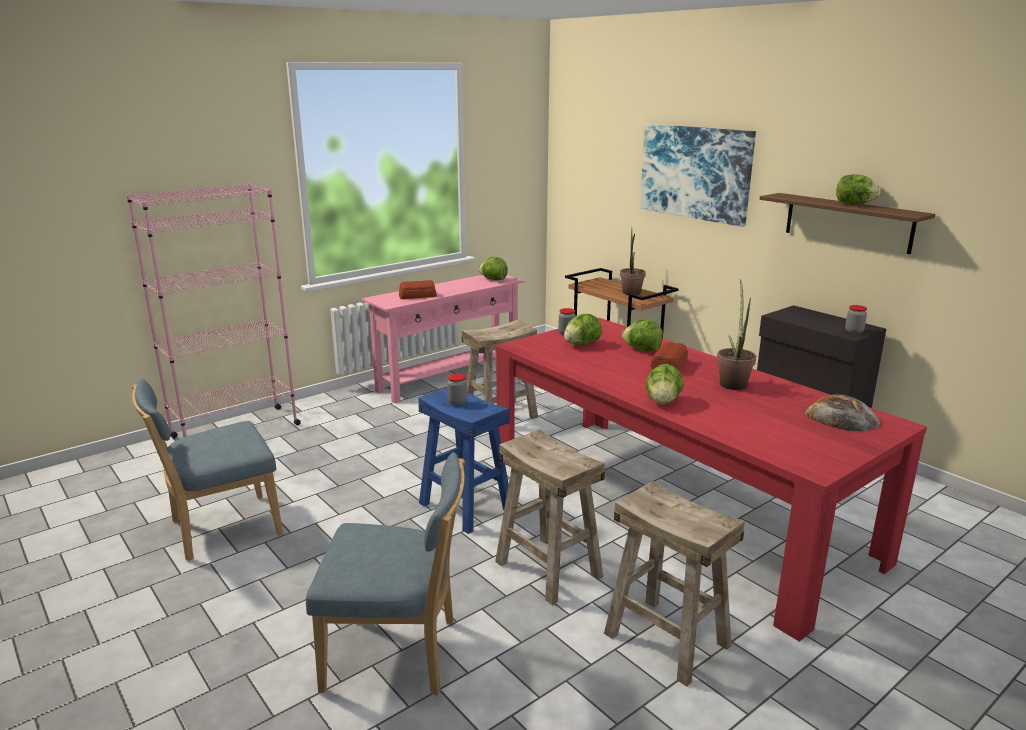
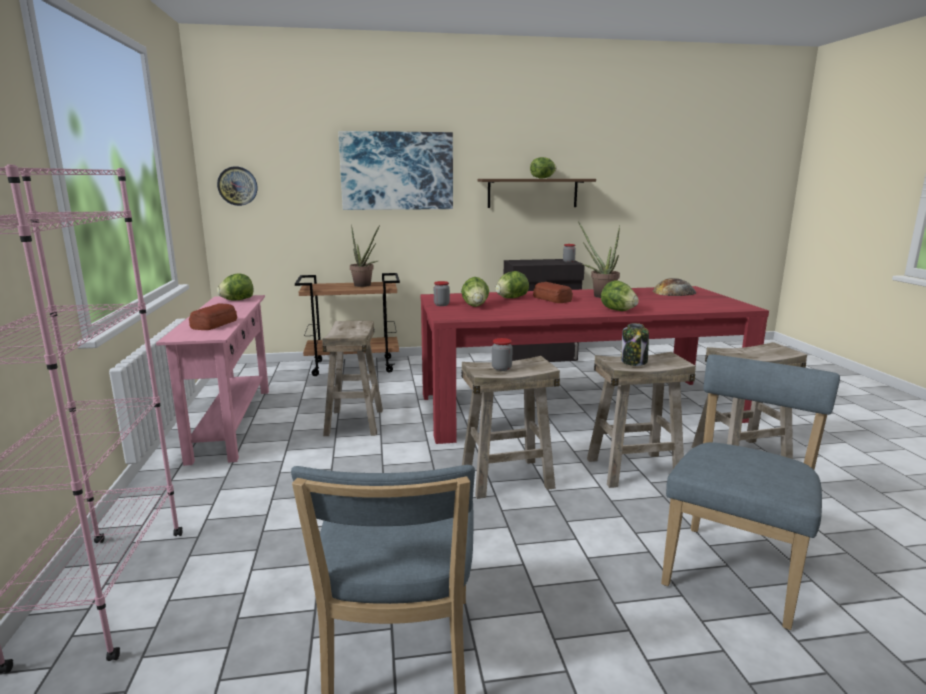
camera: 60 degrees left, 5 degrees down
(464, 507) = (506, 478): blue stool -> beige stool
(542, 450) = (634, 362): none -> jar
(570, 171) = (237, 186): none -> wall clock

